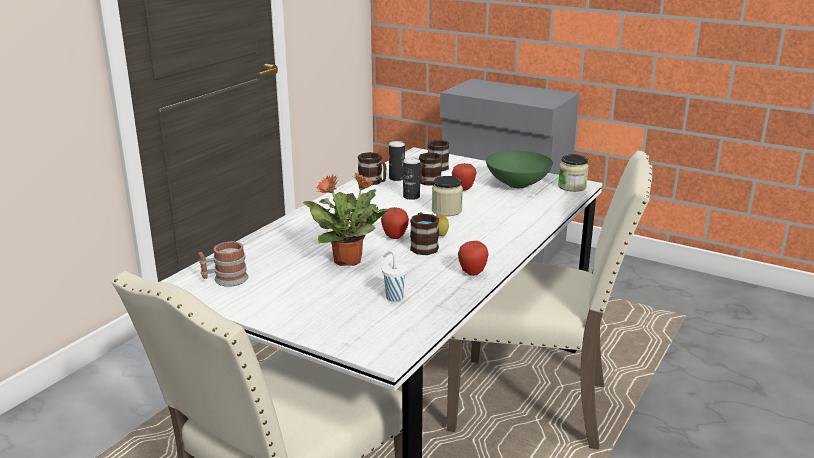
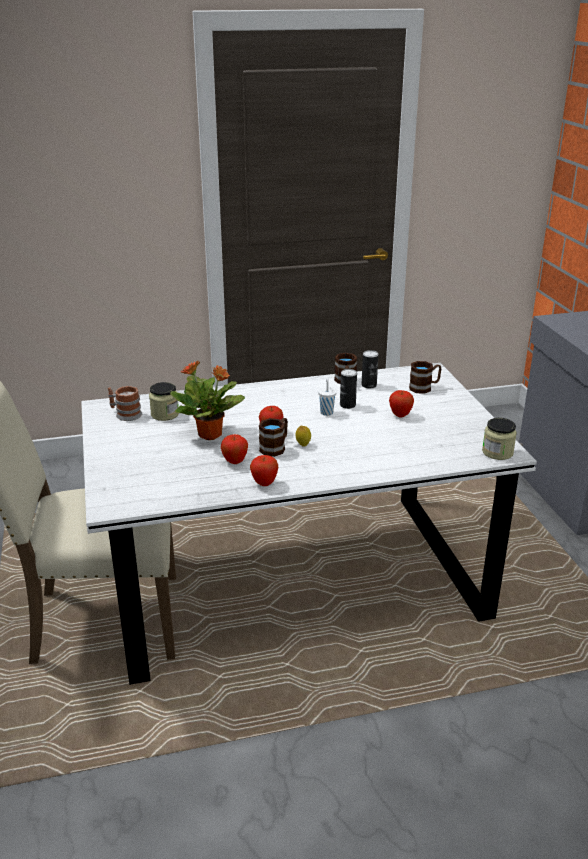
camera: 45 degrees right, 5 degrees up
(393, 297) = (185, 473): white cup -> white cup (326, 412)
(415, 270) = (235, 462): none -> apple
(427, 183) = (383, 398): brown mug -> none
(446, 210) = (349, 427): jar -> jar (165, 414)
(517, 185) = (452, 430): green bowl -> none
(534, 405) = (378, 639): beige chair -> none

